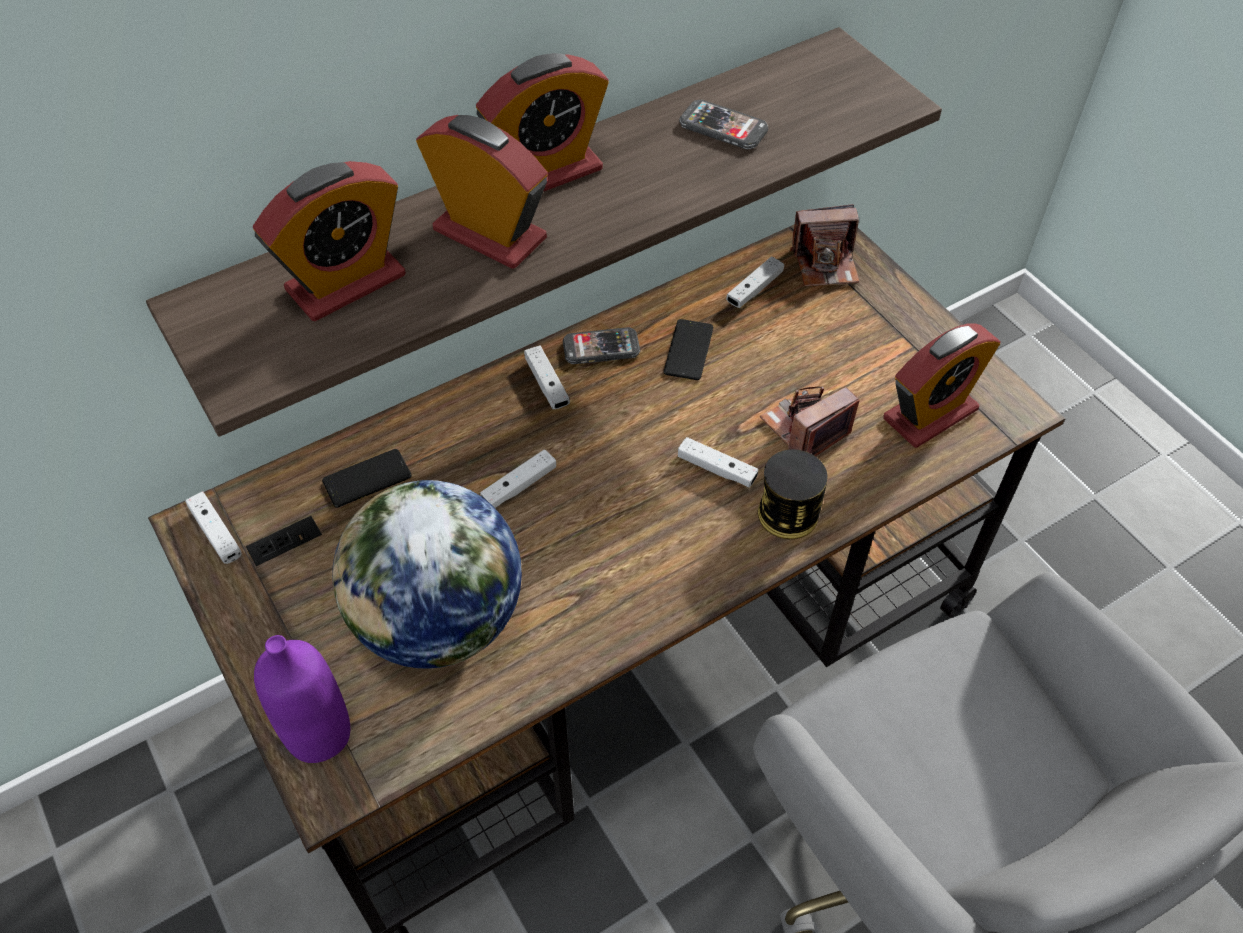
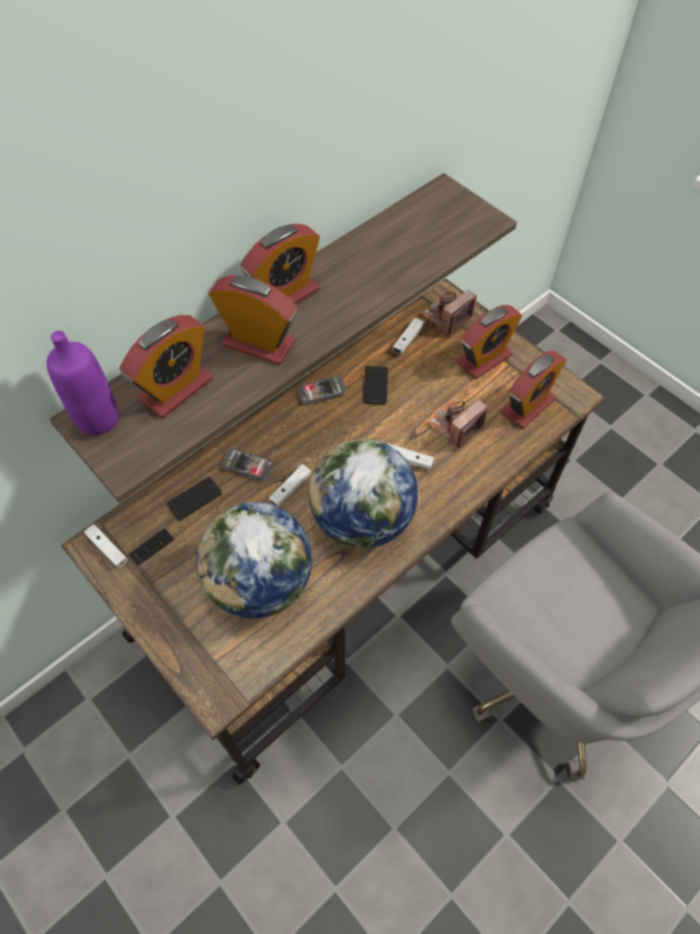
camera: 10 degrees left, 5 degrees up
(319, 734) = (202, 666): purple bottle -> purple bottle (98, 419)
(547, 384) = (293, 420): white game controller -> none
(623, 549) = (362, 519): none -> globe
(723, 127) = (387, 251): phone -> phone (247, 465)
(788, 514) = (455, 482): can -> none
(825, 263) = (447, 317): camera -> camera turned 150 degrees clockwise
(873, 333) = (484, 359): none -> alarm clock

